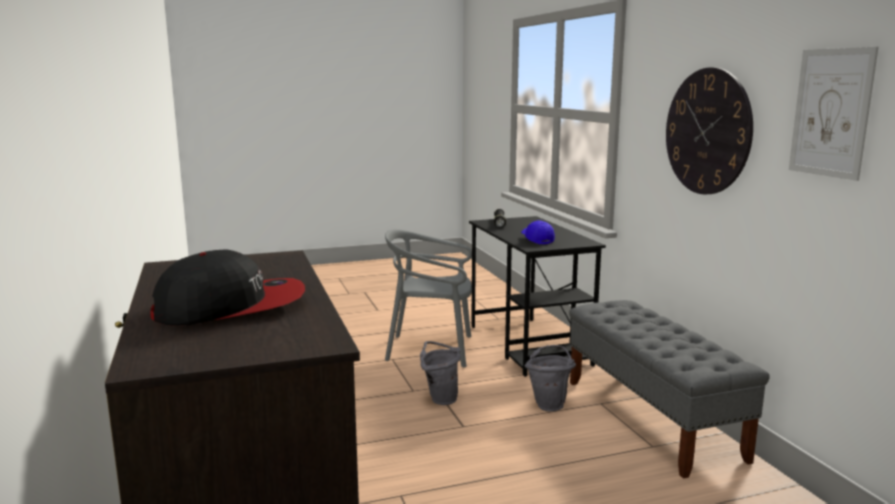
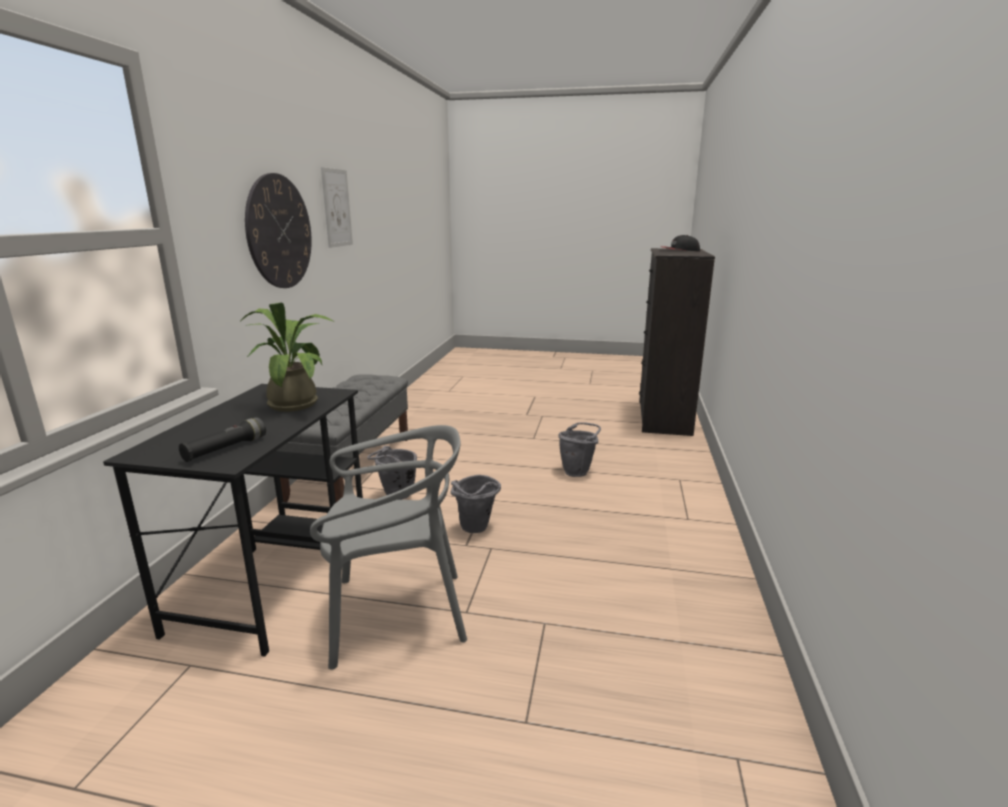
camera: 150 degrees left, 5 degrees up
(392, 495) = (578, 471): none -> grey bucket
(431, 349) = (397, 614): grey chair -> grey chair turned 45 degrees counterclockwise
(537, 240) = (296, 402): blue cap -> potted plant

